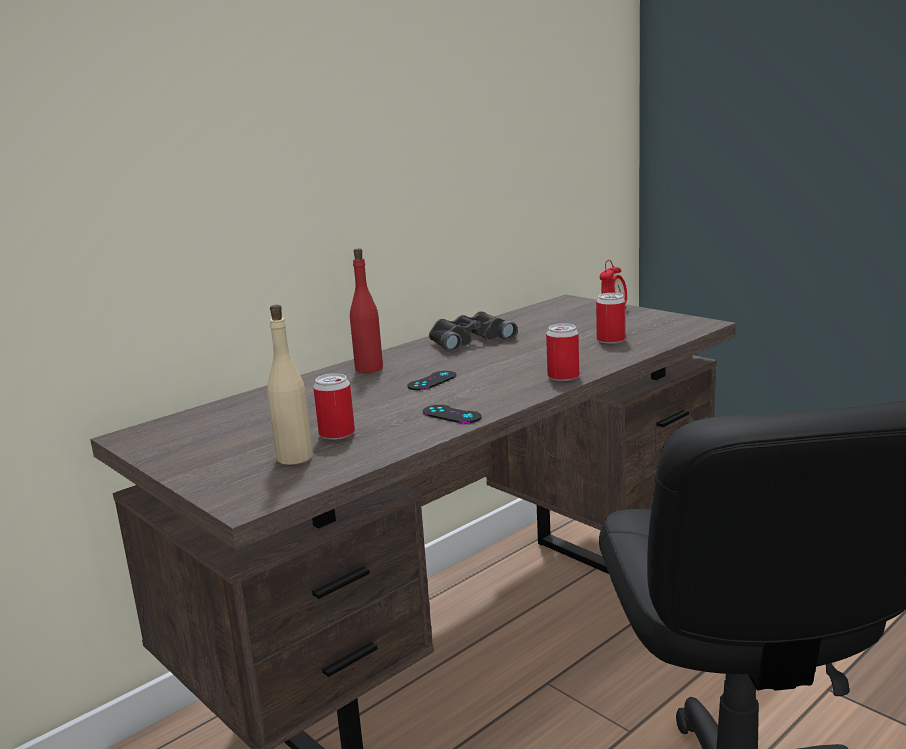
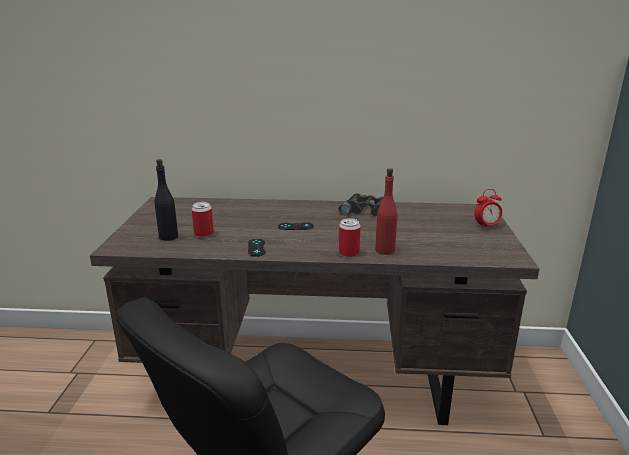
camera: 45 degrees right, 5 degrees up
(294, 457) = (168, 237): beige bottle -> black bottle
(368, 368) = (292, 208): red bottle -> red bottle (385, 250)
(610, 340) = (431, 244): can -> none

